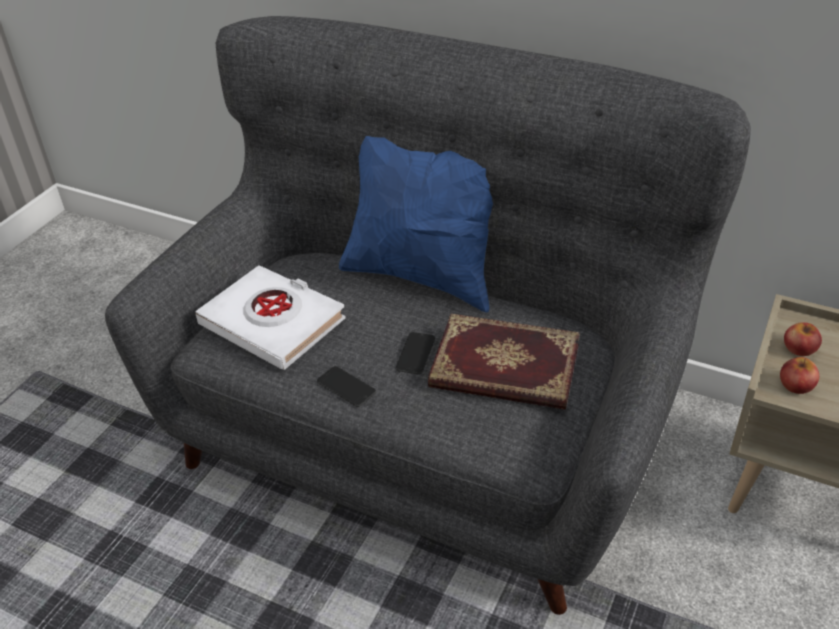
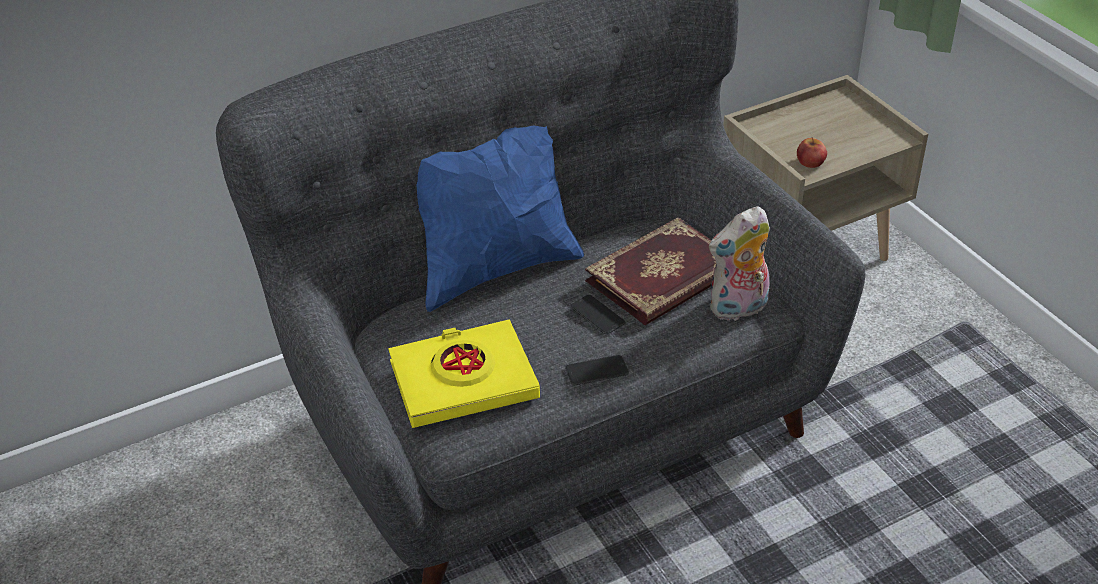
camera: 55 degrees left, 0 degrees up
(273, 323) = (463, 381): white book -> yellow book
(513, 436) = (738, 309): none -> plush toy
(799, 348) = (779, 140): apple -> none

